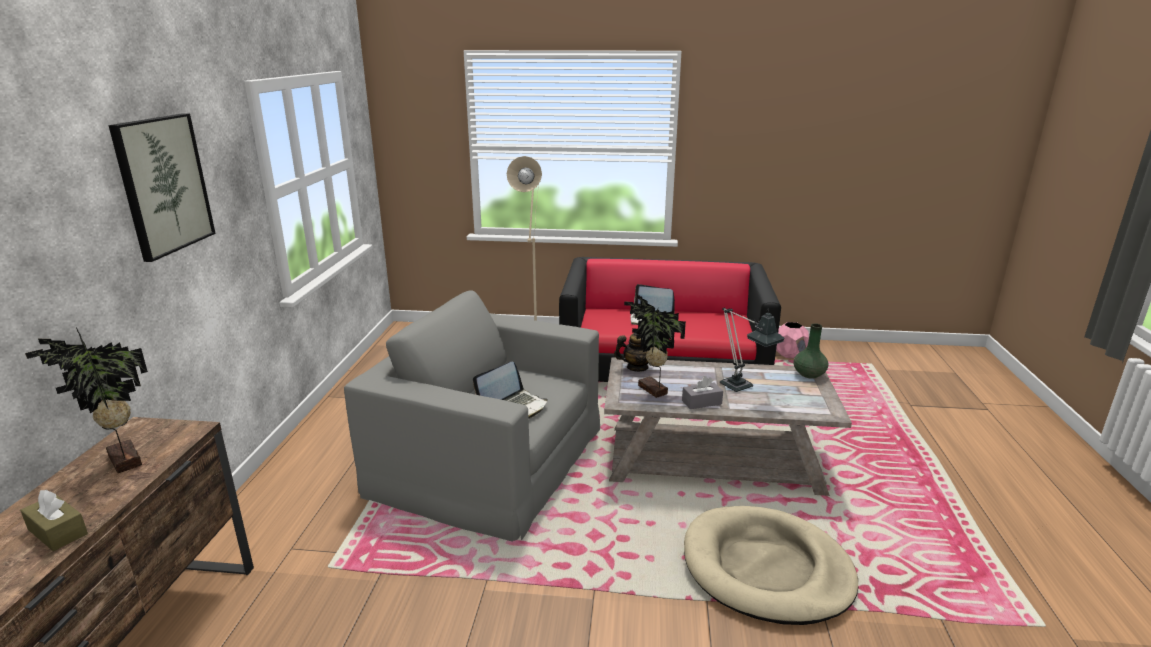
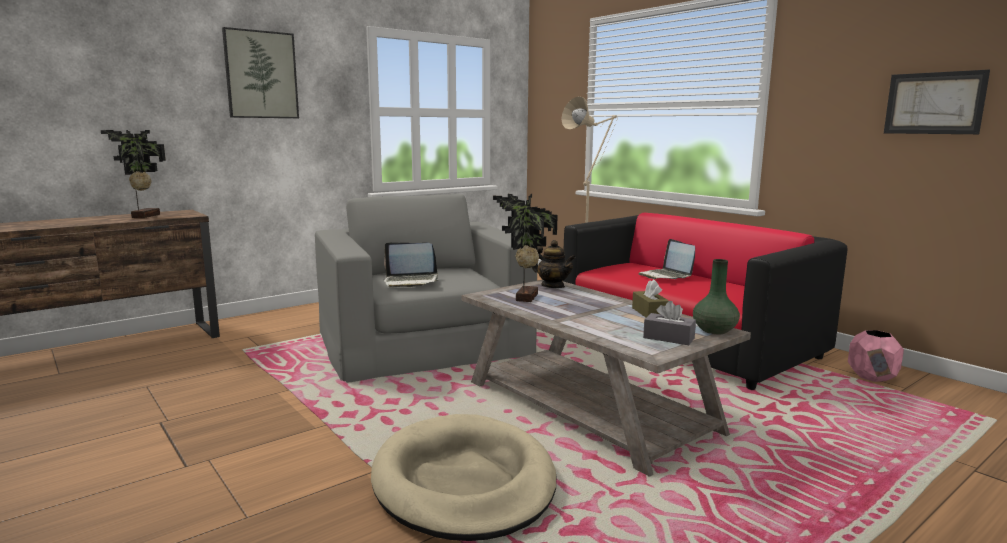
camera: 45 degrees right, 10 degrees down
(58, 532) = (68, 223): brown tissue box -> brown tissue box (649, 313)
(701, 402) = (545, 313): grey tissue box -> grey tissue box (668, 338)
(741, 388) = (608, 317): table lamp -> none
(805, 156) = (934, 103): none -> picture

